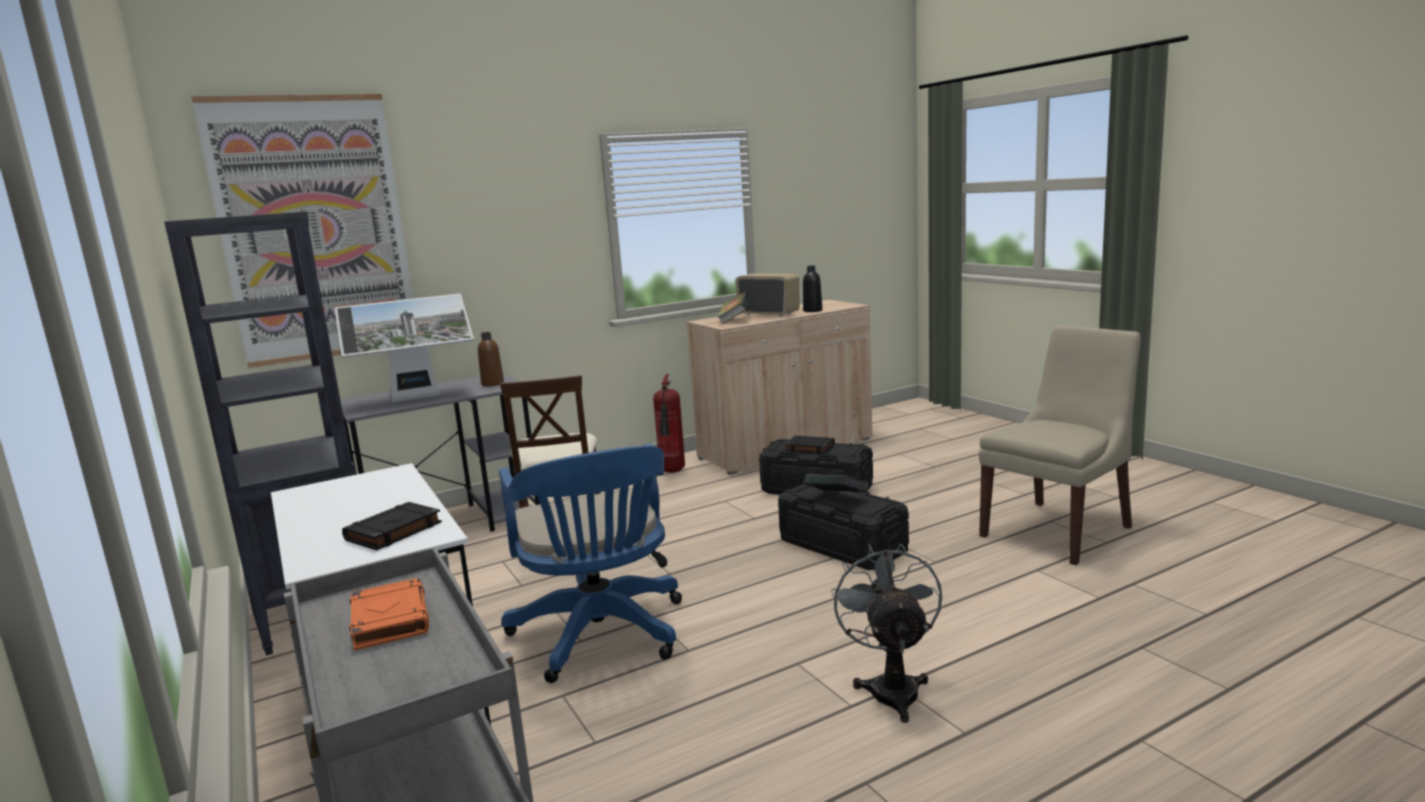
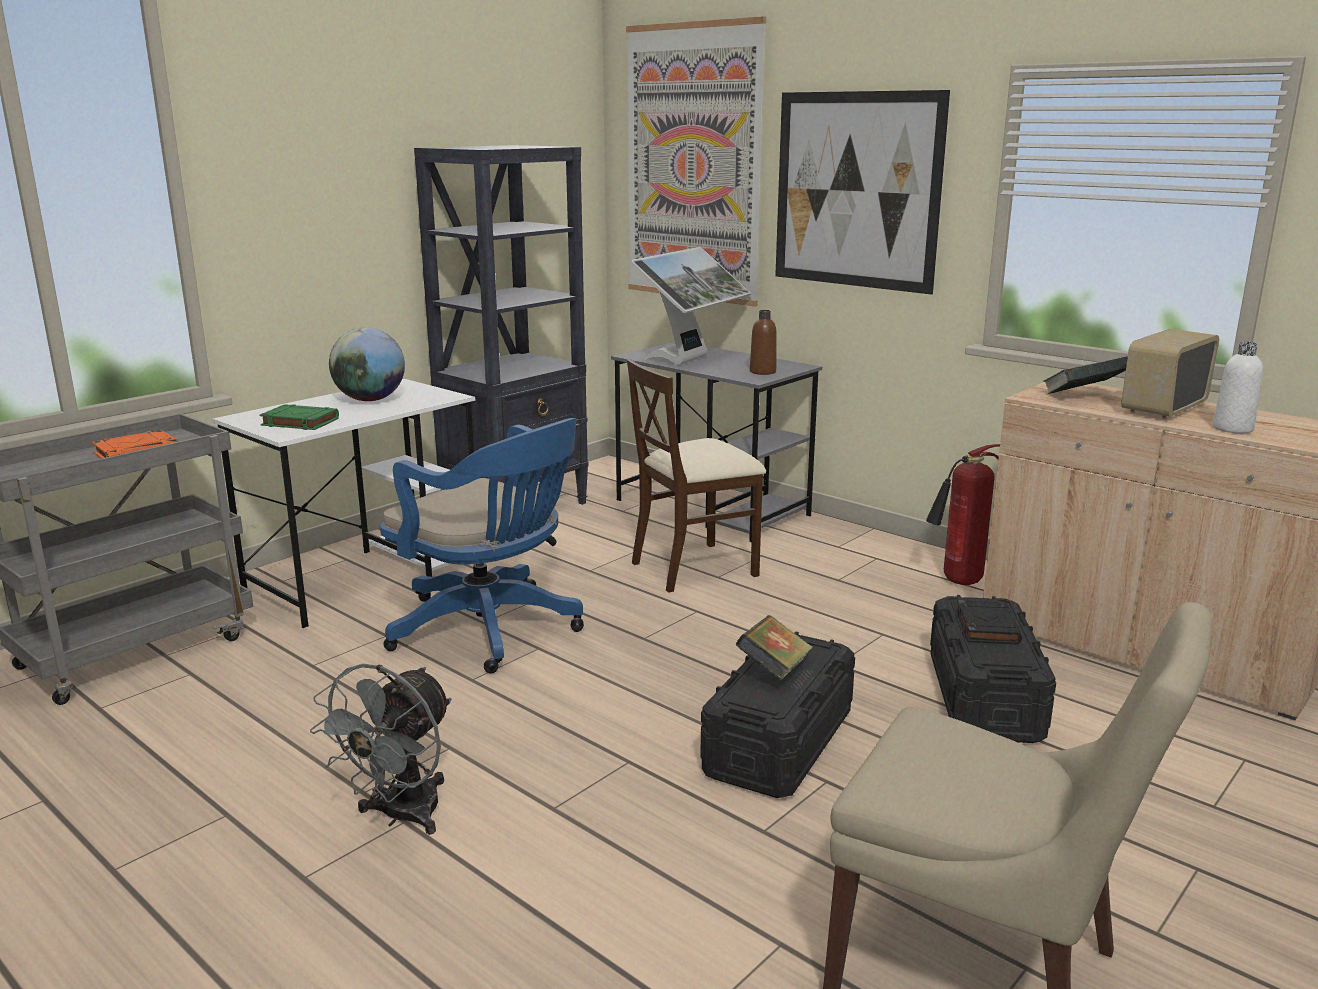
camera: 70 degrees right, 5 degrees up
(347, 503) = (370, 400): none -> globe
(393, 532) = (299, 422): black book -> green book
(416, 398) = (689, 360): monitor -> monitor turned 105 degrees counterclockwise
(499, 230) = (856, 190): none -> picture
(601, 637) = (491, 630): blue office chair -> blue office chair turned 105 degrees counterclockwise
(769, 314) = (1162, 408): radio -> radio turned 150 degrees counterclockwise
(812, 310) = (1232, 428): black bottle -> white bottle
(891, 687) = (400, 817): grey fan -> grey fan turned 135 degrees clockwise

